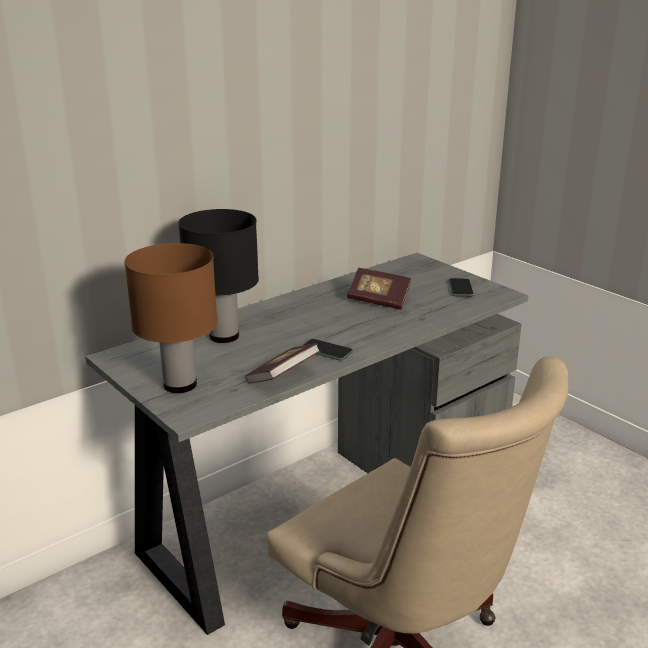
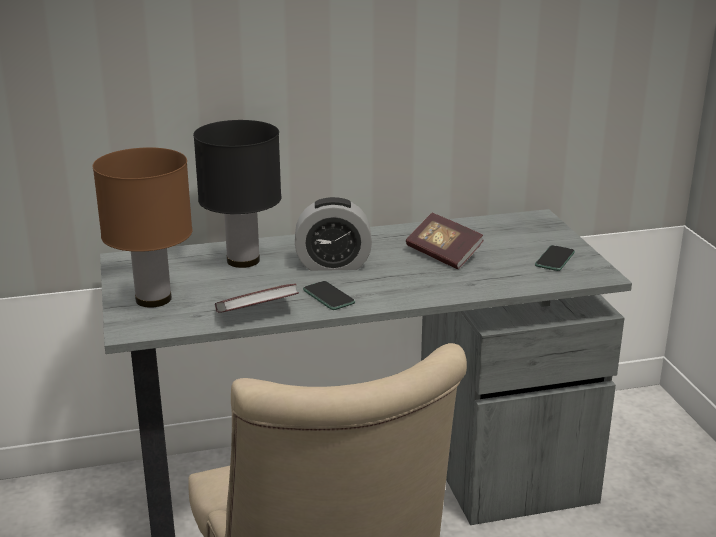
camera: 25 degrees right, 0 degrees up
(302, 324) = (333, 264): none -> alarm clock

